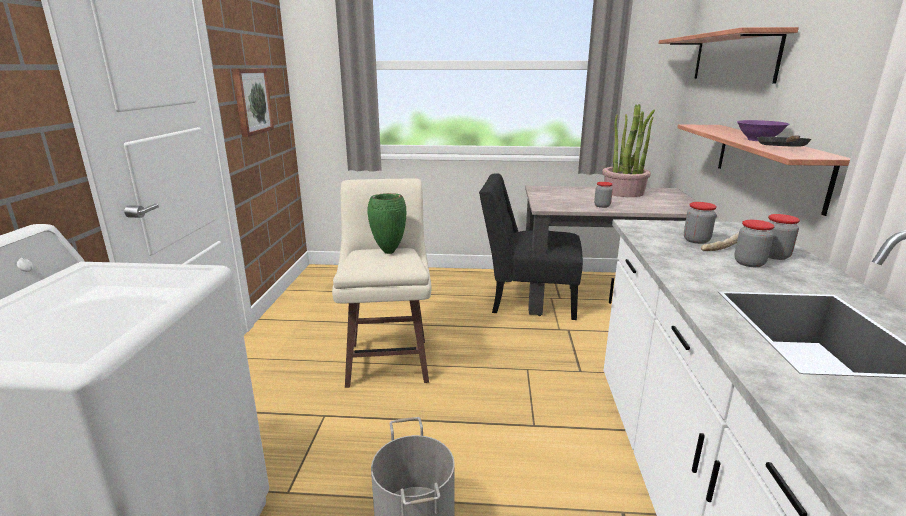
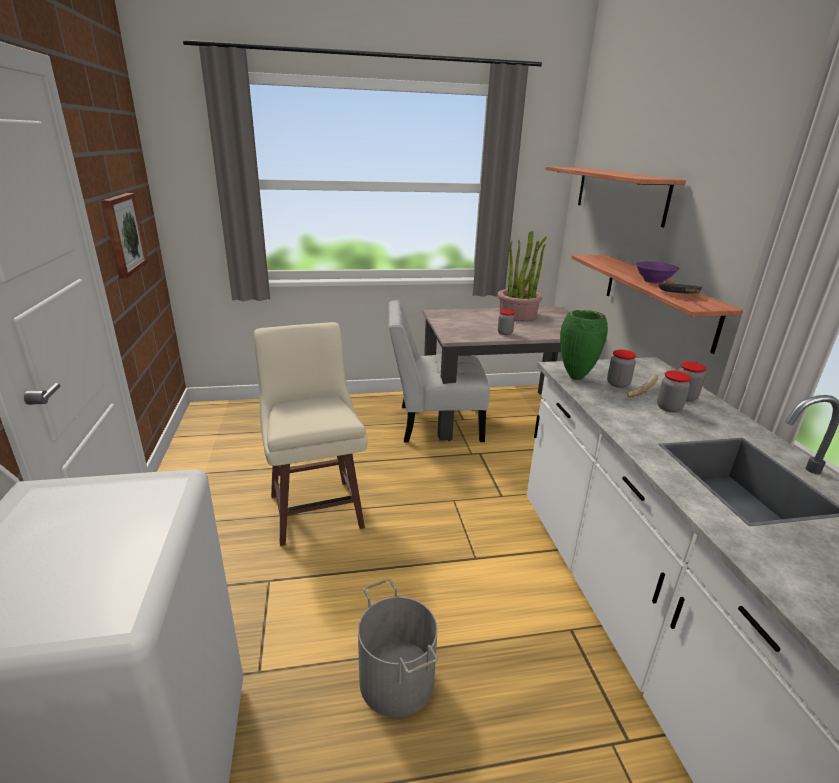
camera: 15 degrees left, 5 degrees up
(388, 252) = (314, 403): green vase -> green vase (574, 377)
(528, 299) = (434, 423): black chair -> white chair

